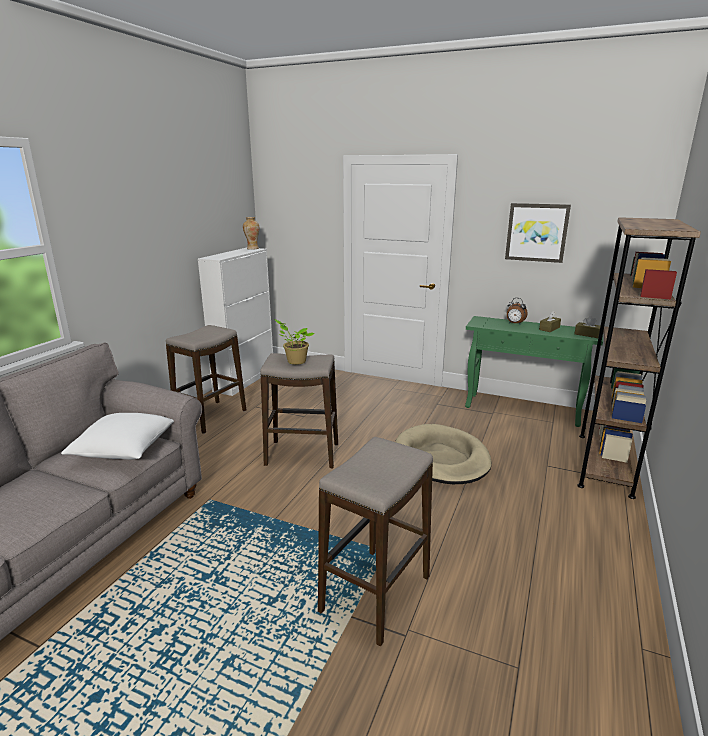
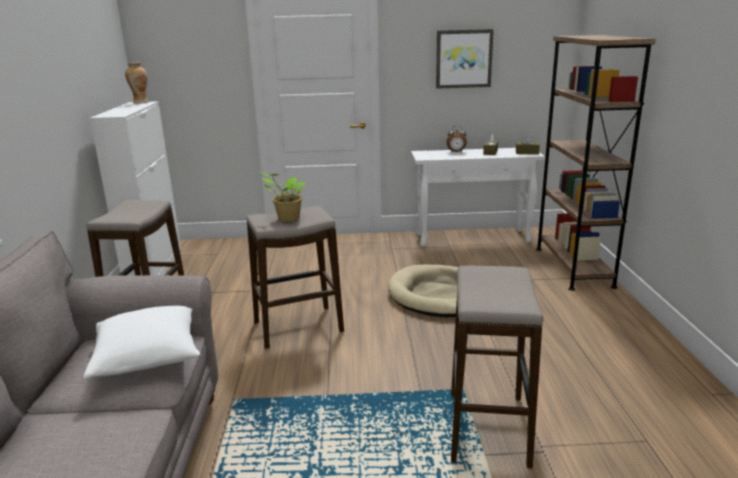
camera: 25 degrees left, 0 degrees up
(523, 410) = (473, 238): green console table -> white console table

